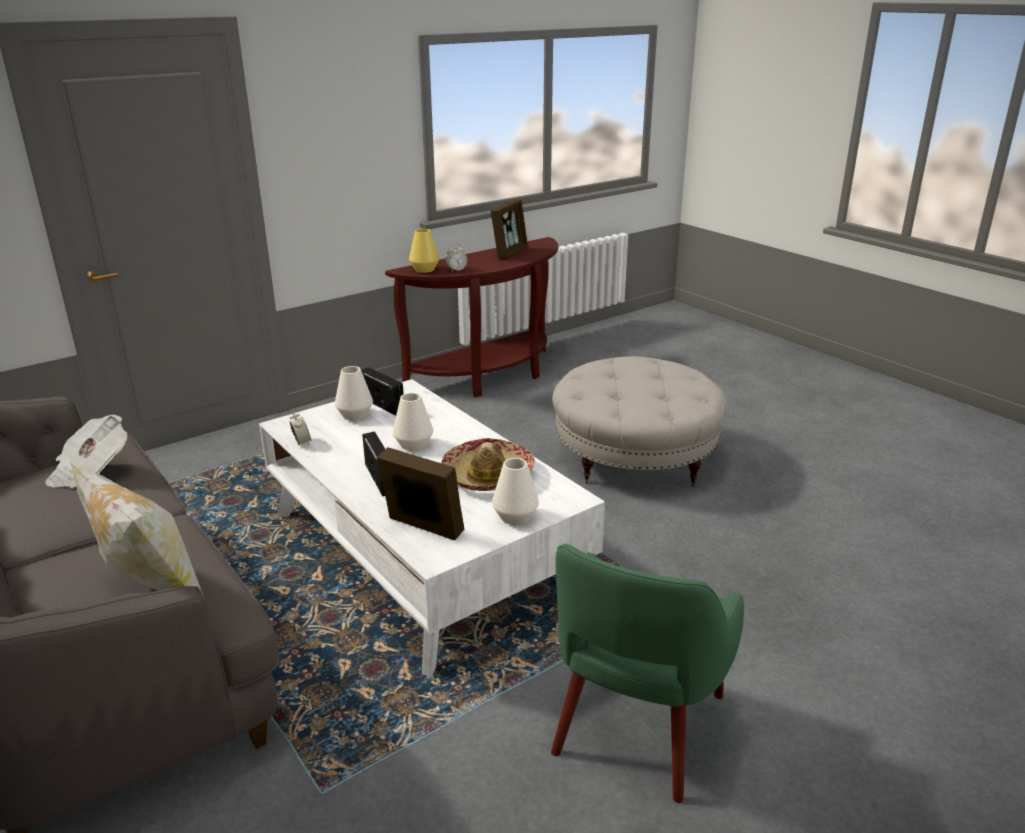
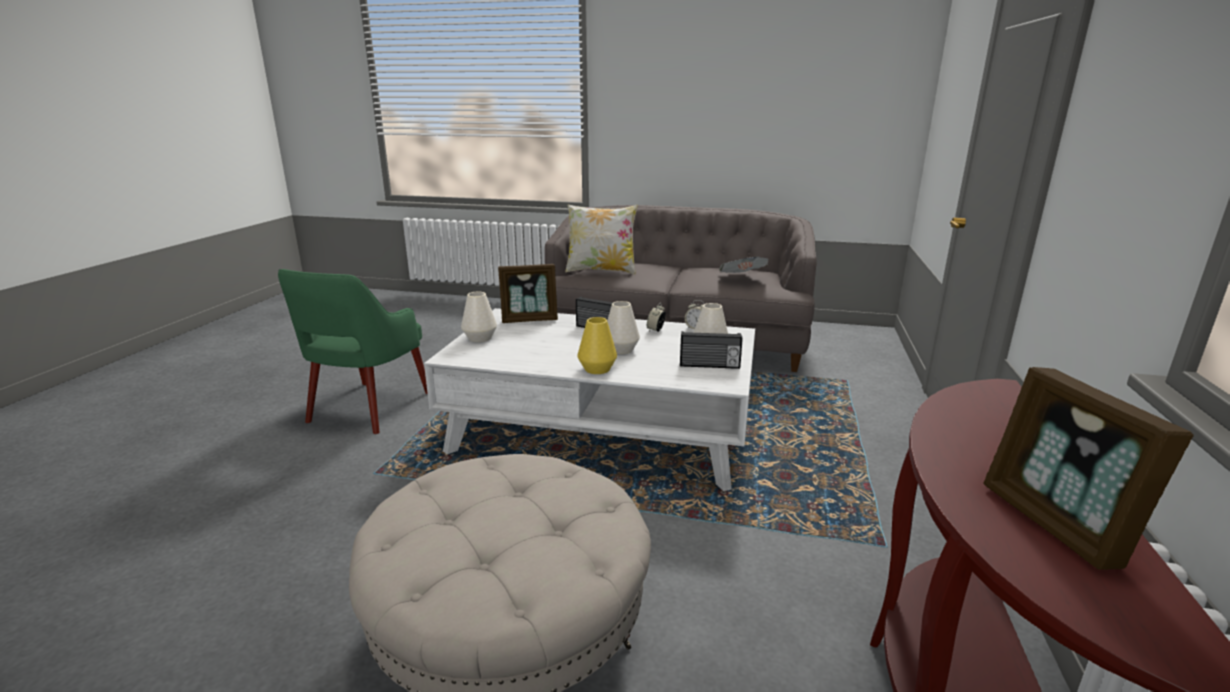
camera: 140 degrees right, 5 degrees down
(424, 269) = (988, 401): yellow vase -> yellow vase (597, 369)
(456, 270) = (956, 419): alarm clock -> alarm clock (655, 330)
(488, 475) = (532, 350): hat -> none
(637, 726) = (368, 408): green armchair -> green armchair turned 150 degrees counterclockwise

